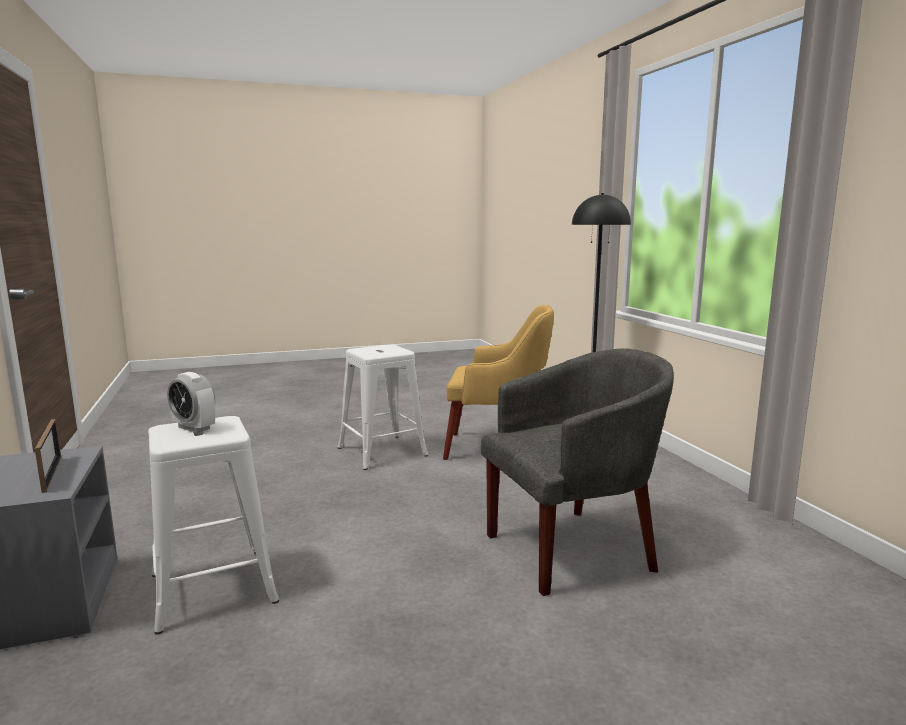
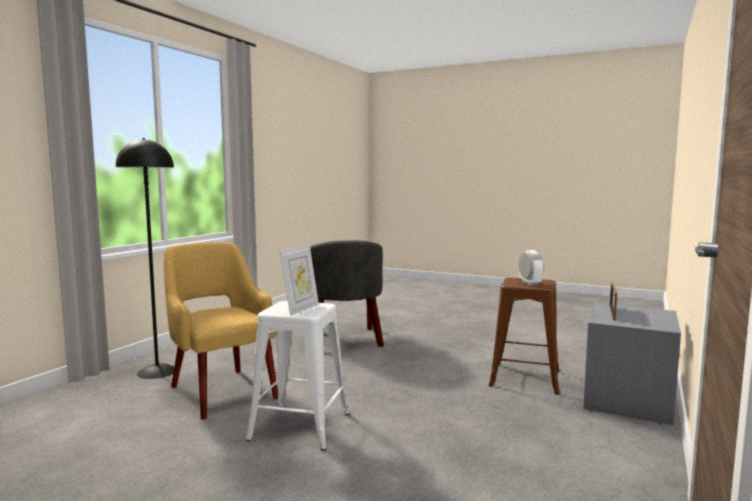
camera: 135 degrees left, 5 degrees down
(213, 587) = (525, 378): white stool -> brown stool
(374, 350) = (300, 309): none -> picture frame
(573, 549) = (344, 340): grey armchair -> grey armchair turned 120 degrees counterclockwise

